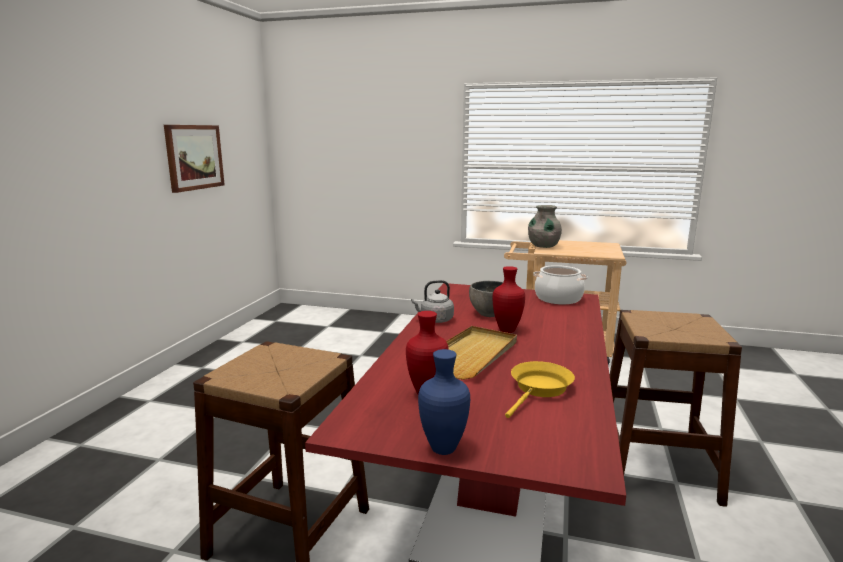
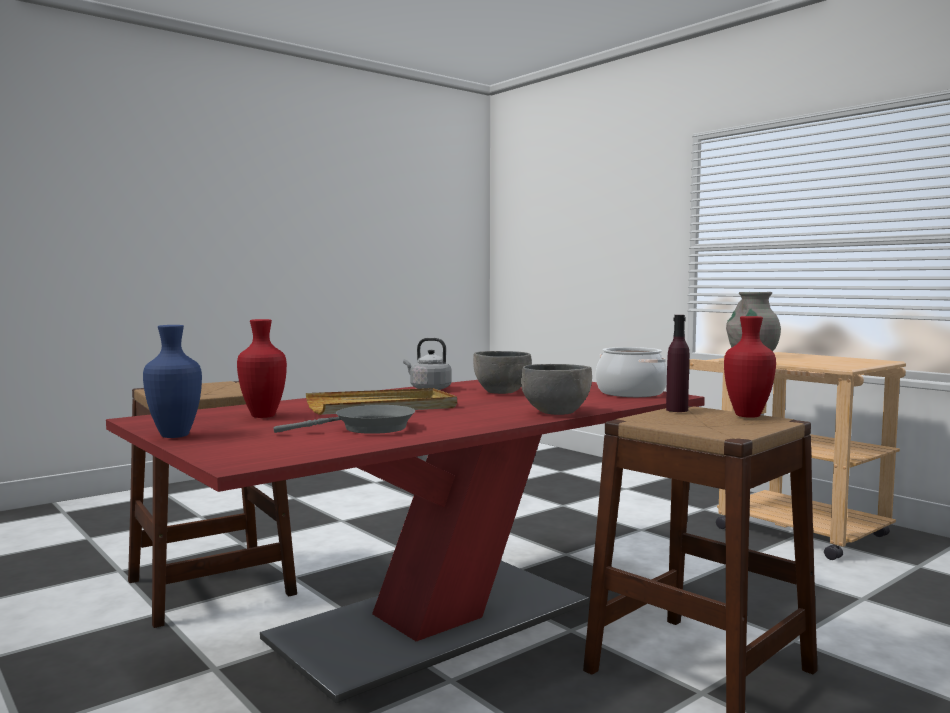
camera: 35 degrees right, 10 degrees down
(194, 157) = (372, 238): picture -> none
(508, 330) = (479, 401): red vase -> red vase (749, 416)
(539, 389) = (368, 428): yellow frying pan -> grey frying pan
(581, 334) = (556, 412): none -> grey bowl
(636, 317) = (677, 410): none -> purple bottle

